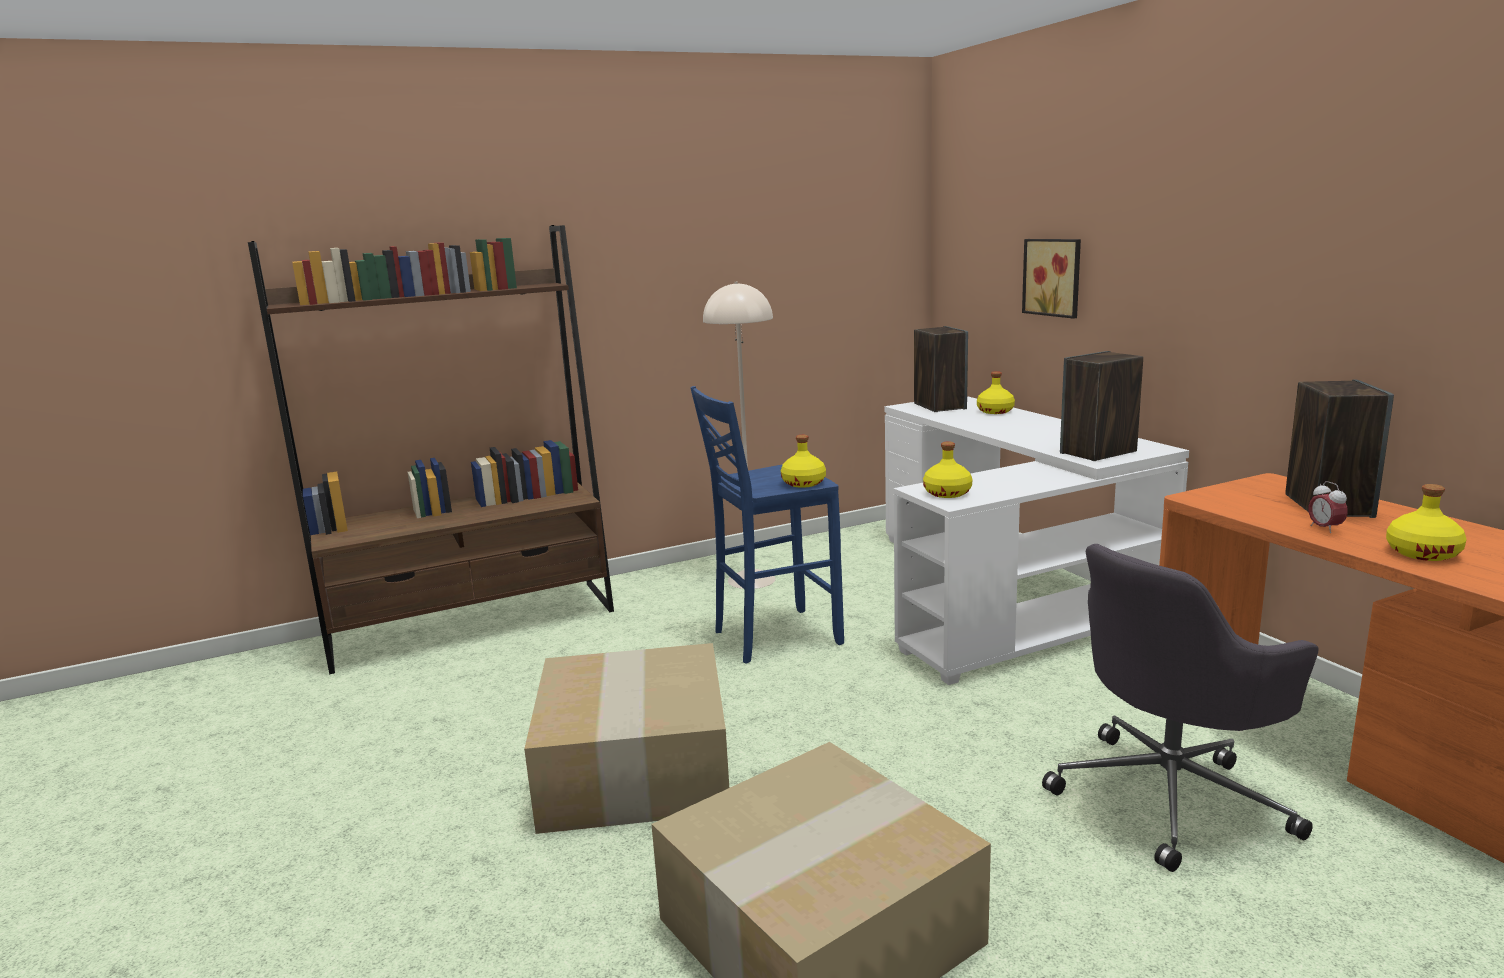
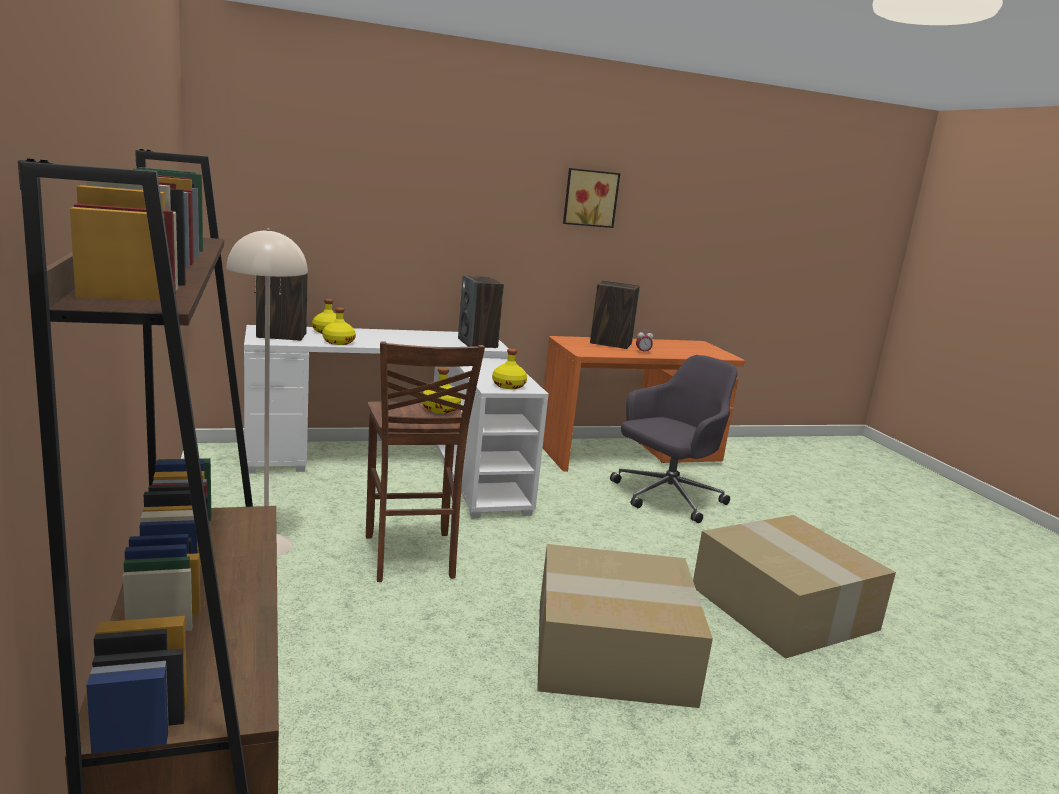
camera: 85 degrees left, 0 degrees up
(773, 637) = (410, 558): blue stool -> brown stool
(1054, 277) = (365, 221): picture -> picture (590, 198)
(1171, 796) = (666, 497): grey office chair -> grey office chair turned 105 degrees counterclockwise
(1422, 553) = (677, 352): yellow bottle -> yellow bottle (338, 342)

